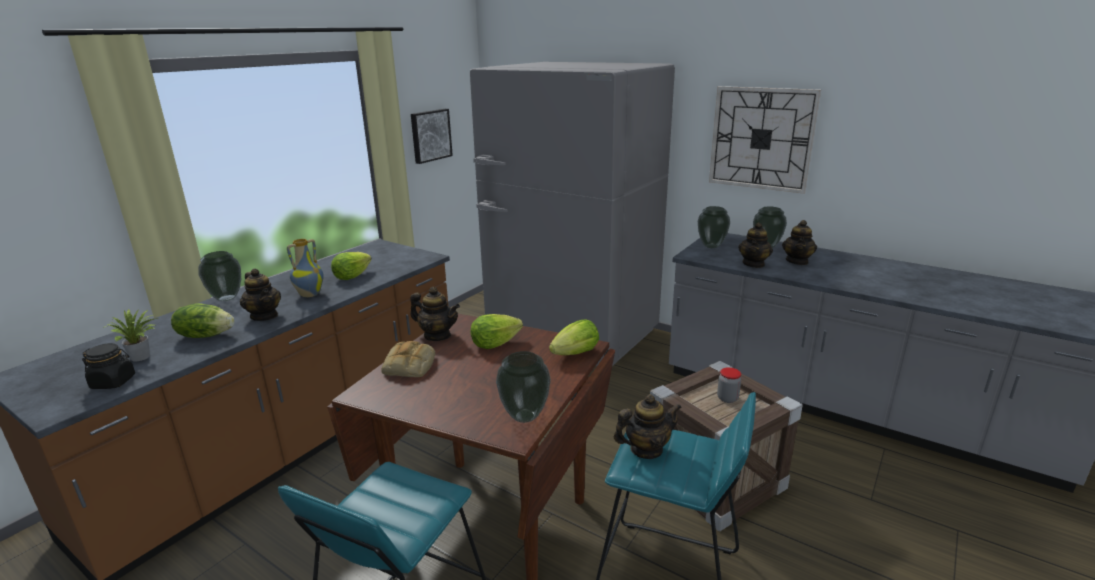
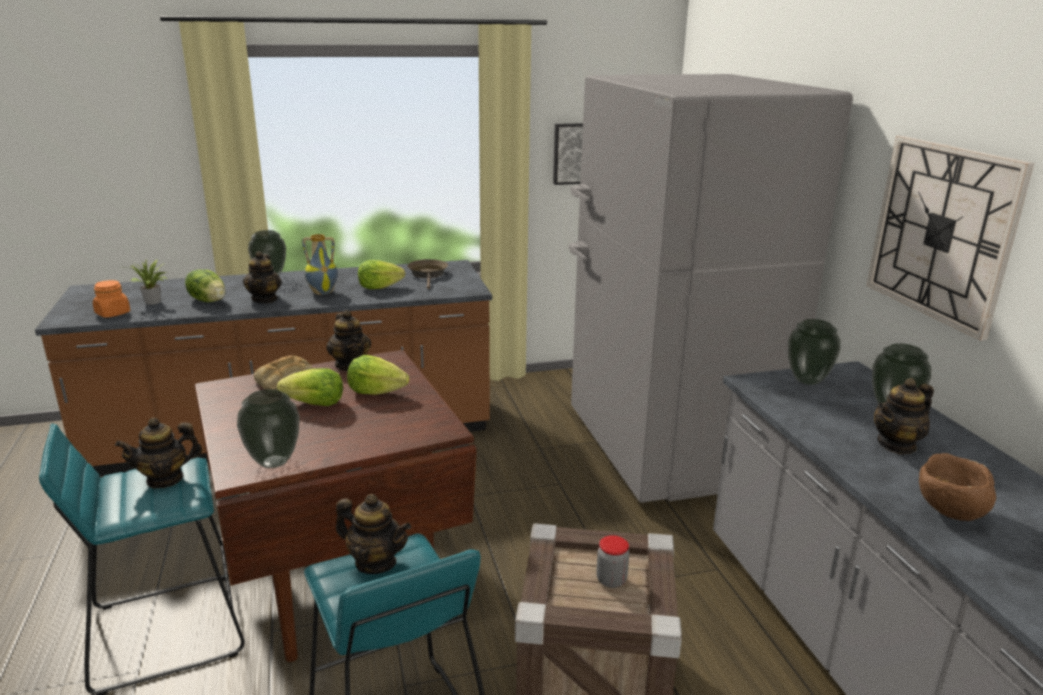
camera: 40 degrees right, 0 degrees up
(113, 382) = (113, 313): black jar -> orange jar
(372, 257) = (428, 275): none -> brown frying pan
(576, 354) = (420, 432): lettuce -> lettuce (315, 404)
(753, 264) = (817, 423): teapot -> teapot (165, 479)
(864, 281) = (949, 512): none -> brown bowl

